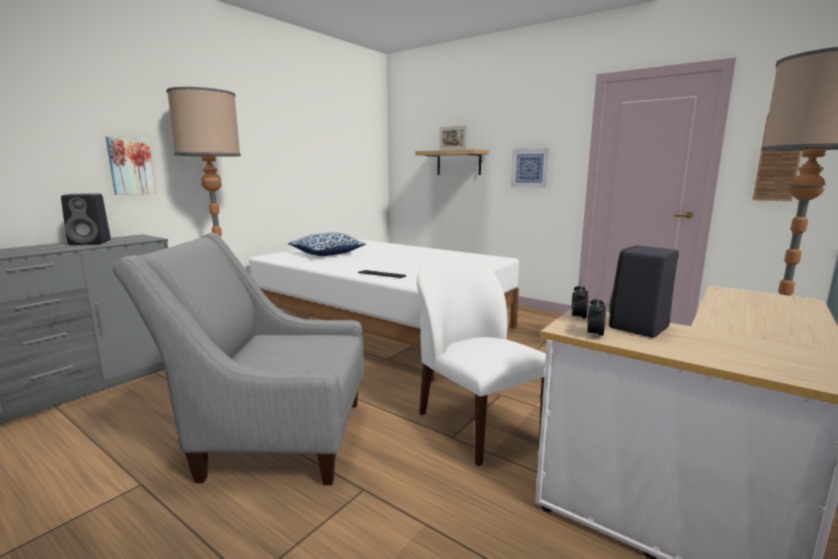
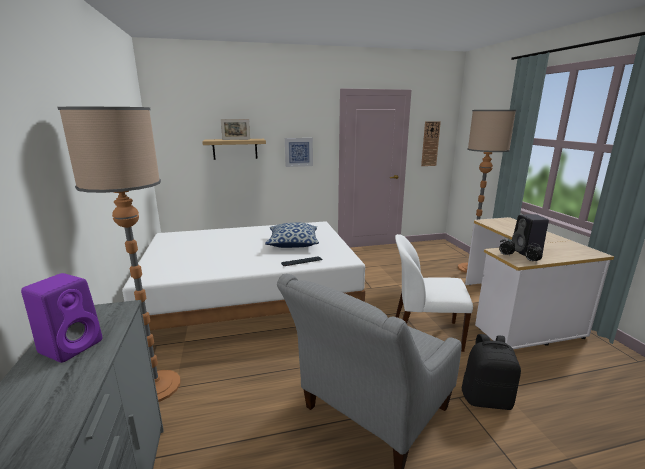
camera: 50 degrees left, 5 degrees up
(92, 242) = (72, 345): black speaker -> purple speaker
(130, 166) = (31, 220): picture -> none
(327, 254) = (192, 257): pillow -> pillow (293, 243)
(386, 515) = (486, 398): none -> black backpack

